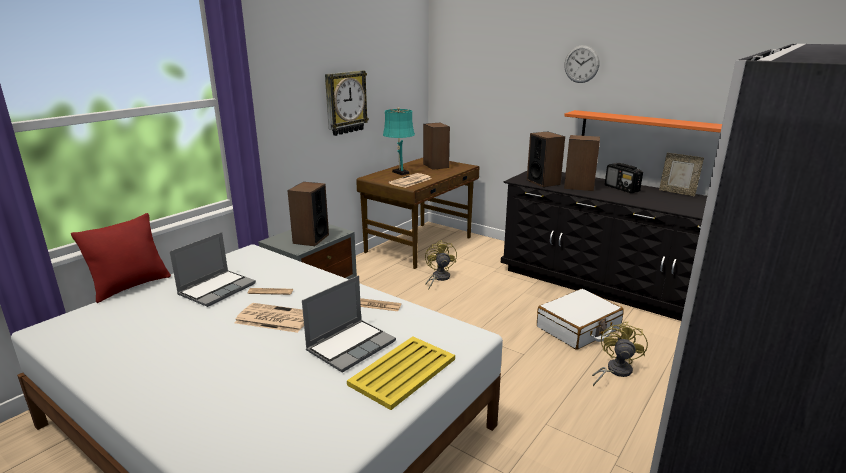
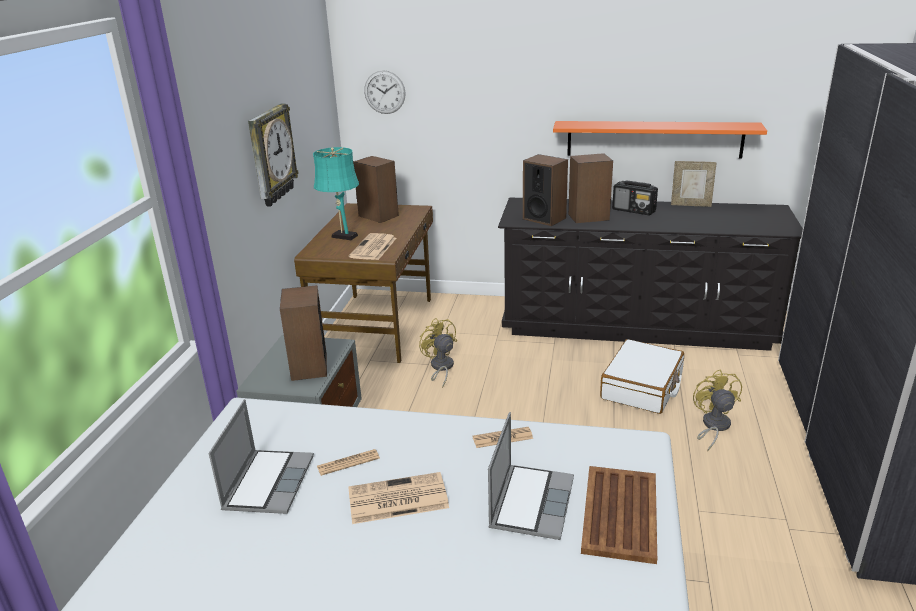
camera: 25 degrees left, 5 degrees up
(131, 286) = (127, 521): red pillow -> none
(403, 371) = (620, 513): yellow tray -> brown tray
(581, 64) = (559, 63): wall clock -> wall clock (384, 92)

